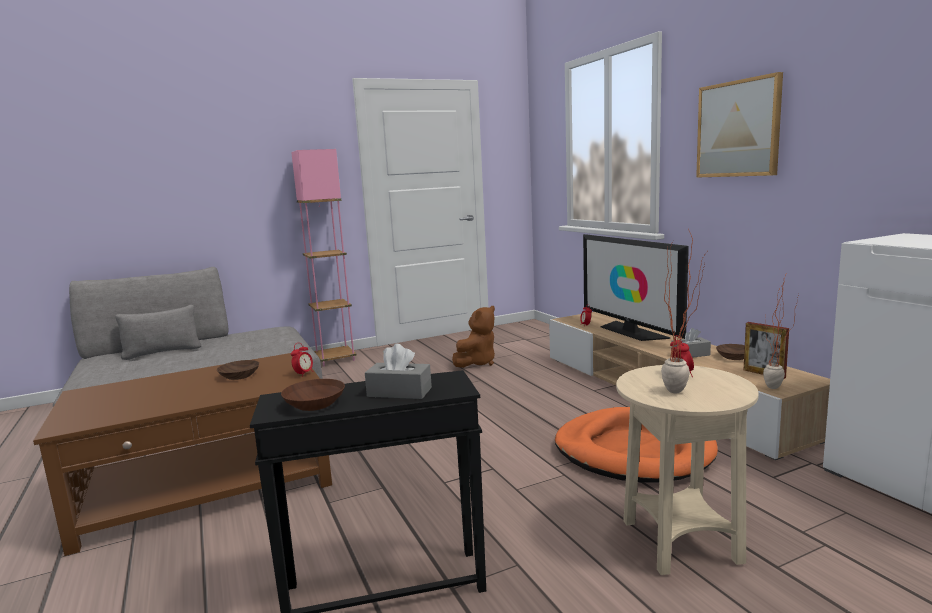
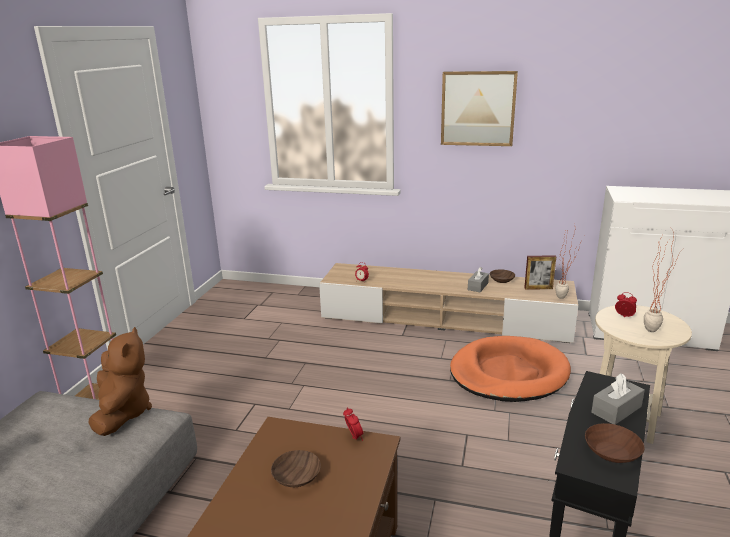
camera: 50 degrees left, 10 degrees up
(477, 363) = (266, 346): brown plush toy -> brown plush toy (123, 413)
(631, 331) = (404, 277): television -> none

